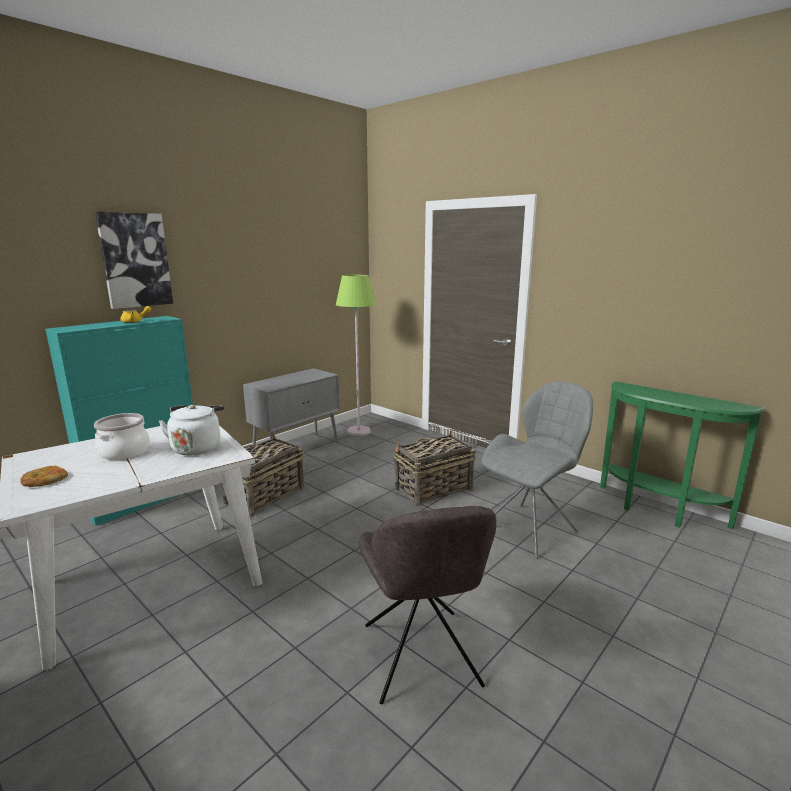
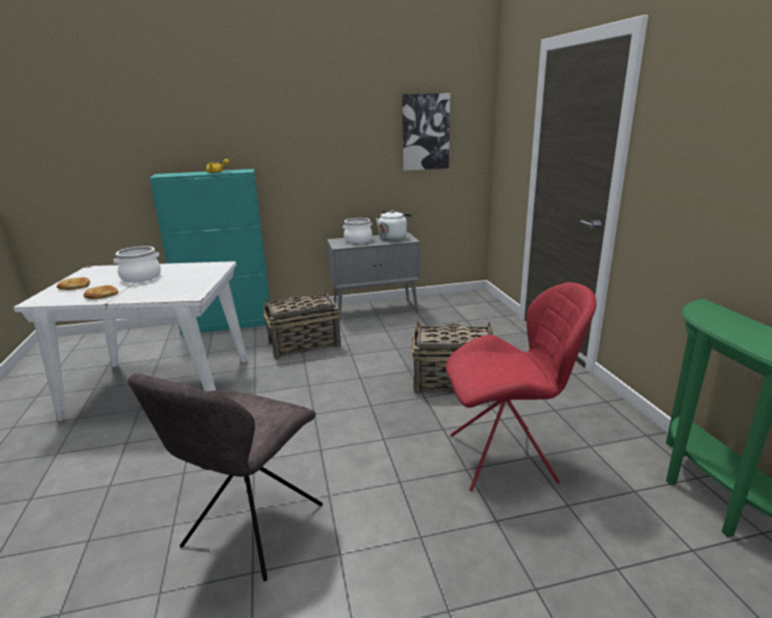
camera: 35 degrees right, 5 degrees up
(112, 479) = (101, 295): none -> bread
(135, 260) = (228, 118): picture -> picture (425, 132)
(197, 447) = (183, 284): white kettle -> white kettle (393, 237)
(278, 381) = (358, 240): none -> cooking pot
(358, 431) = (449, 306): green floor lamp -> none
(530, 528) = (506, 458): grey chair -> red chair

